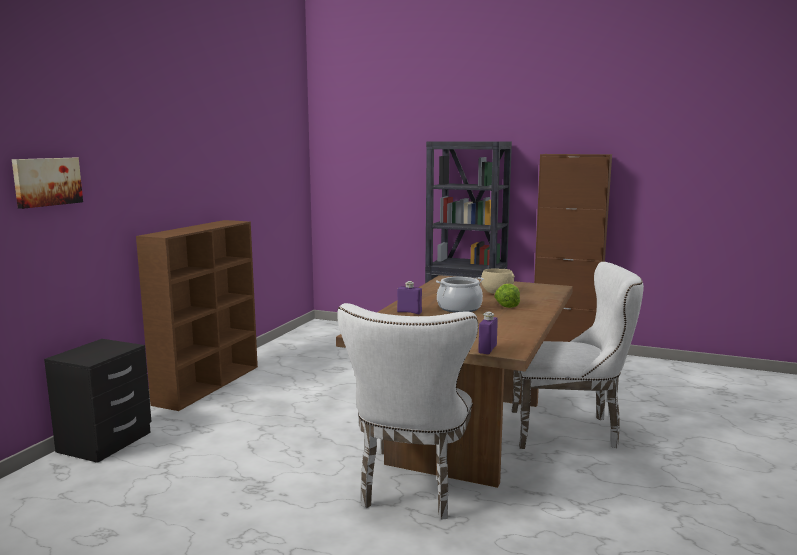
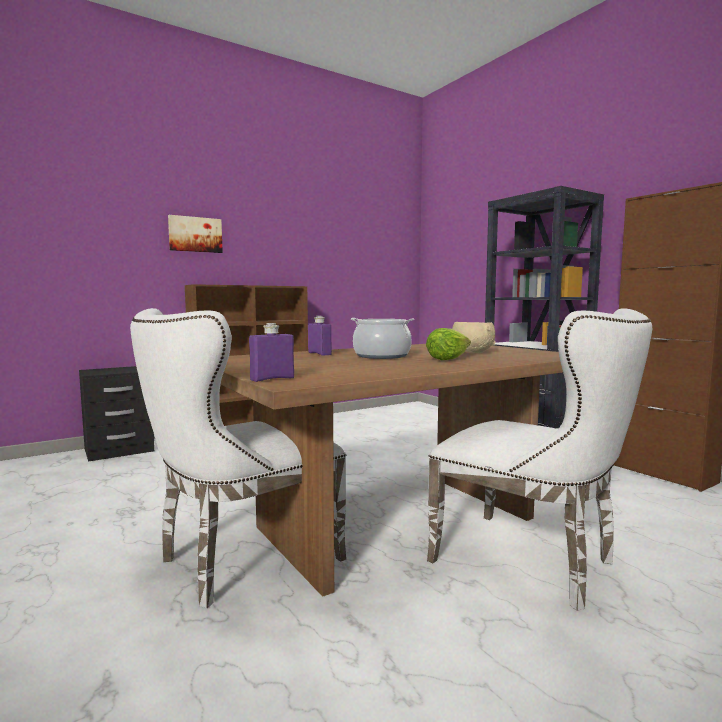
camera: 35 degrees right, 5 degrees down
(46, 181) = (95, 229): picture -> picture (195, 234)

